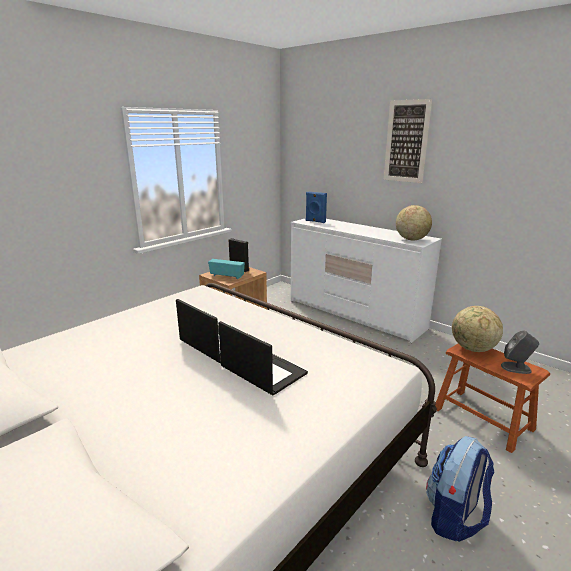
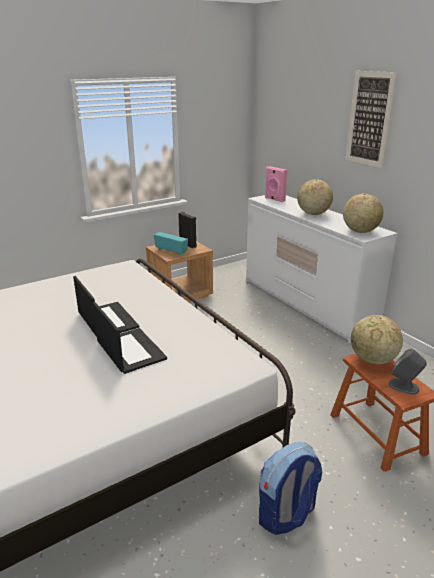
camera: 15 degrees right, 5 degrees up
(315, 221) = (274, 199): blue speaker -> pink speaker
(359, 229) = (313, 214): none -> globe

